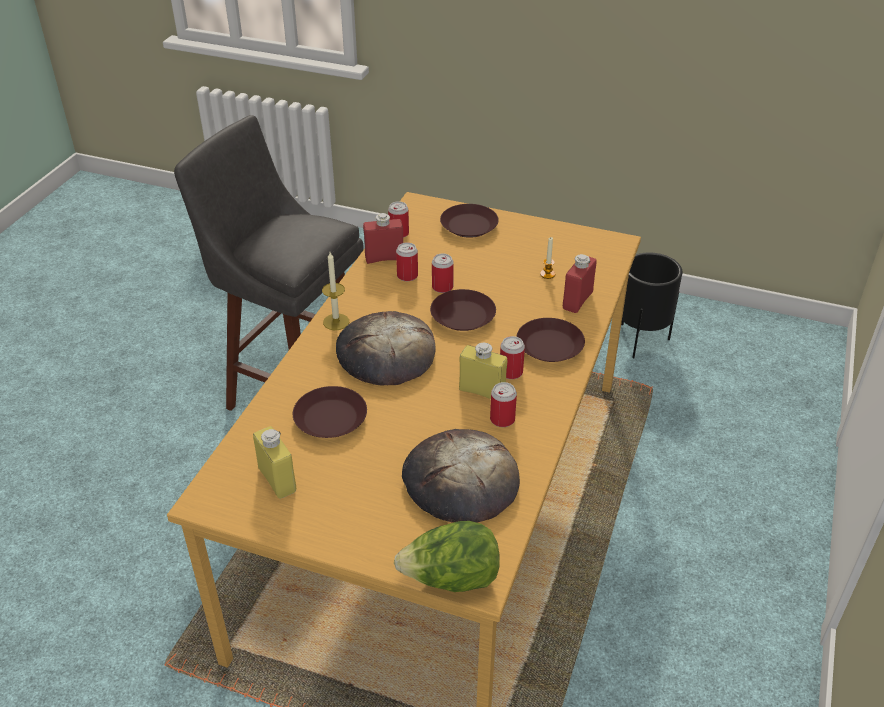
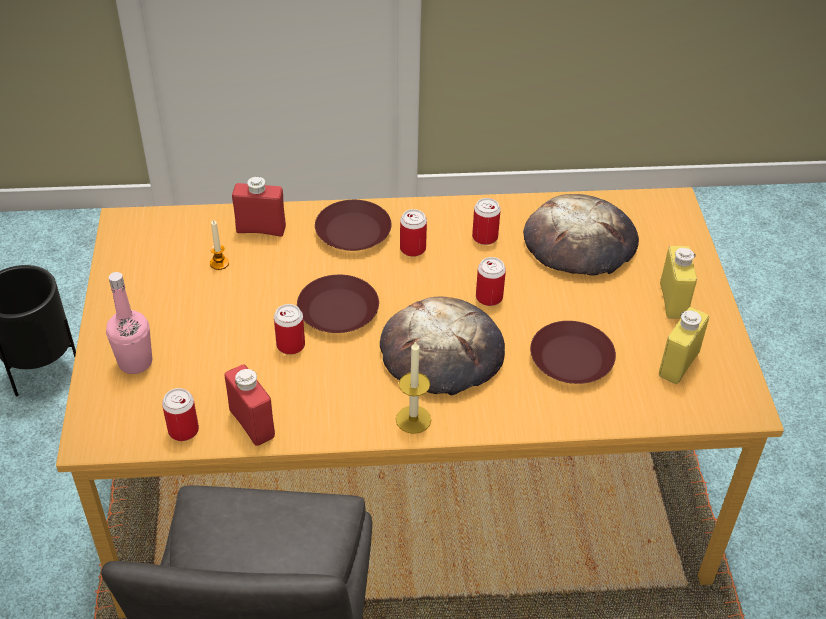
camera: 115 degrees left, 5 degrees up
(407, 276) = (282, 386): can -> can (489, 297)
(451, 579) = (684, 218): lettuce -> none
(469, 226) = (135, 362): brown plate -> pink bottle
(482, 391) = (455, 261): yellow bottle -> yellow bottle (673, 301)

